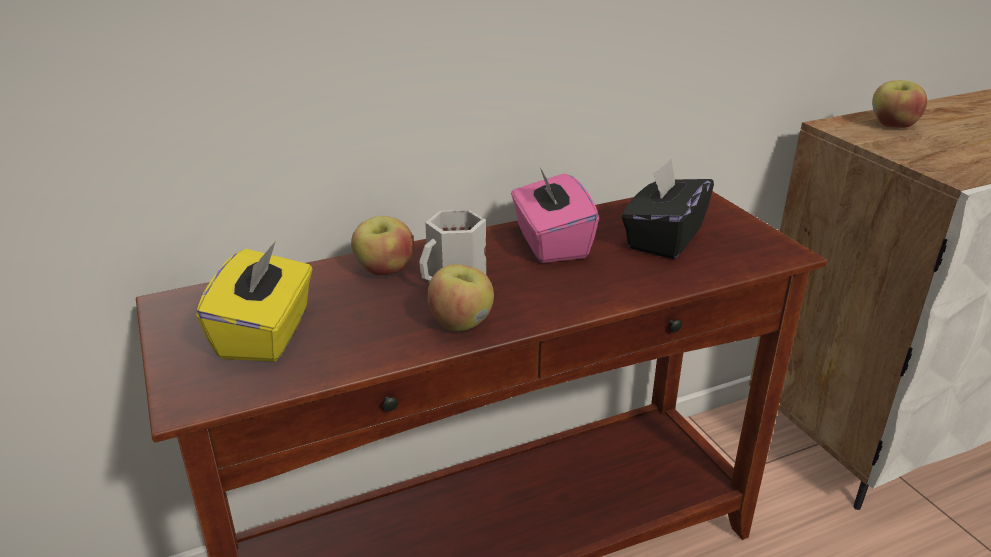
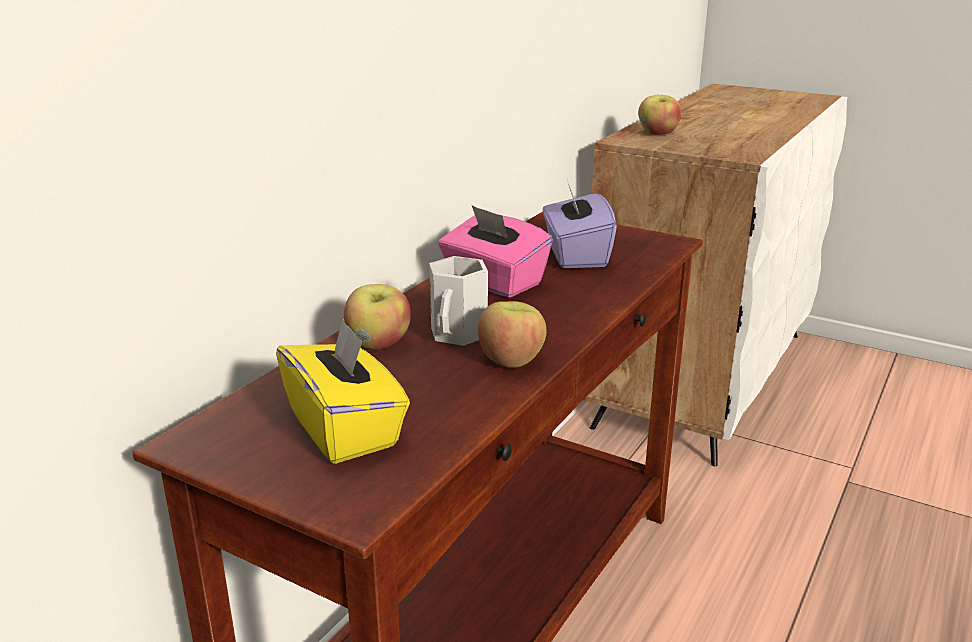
camera: 35 degrees left, 5 degrees down
(663, 238) = (575, 255): black tissue box -> purple tissue box

